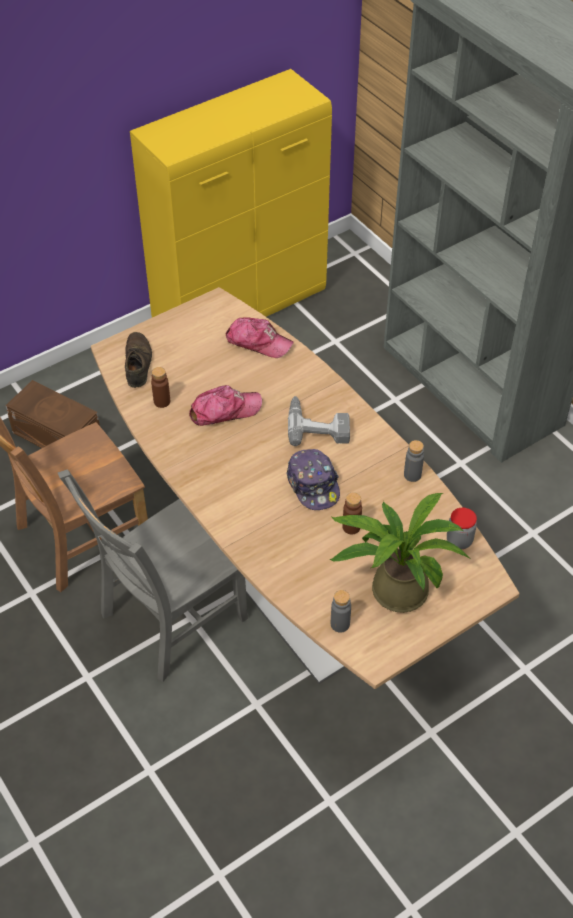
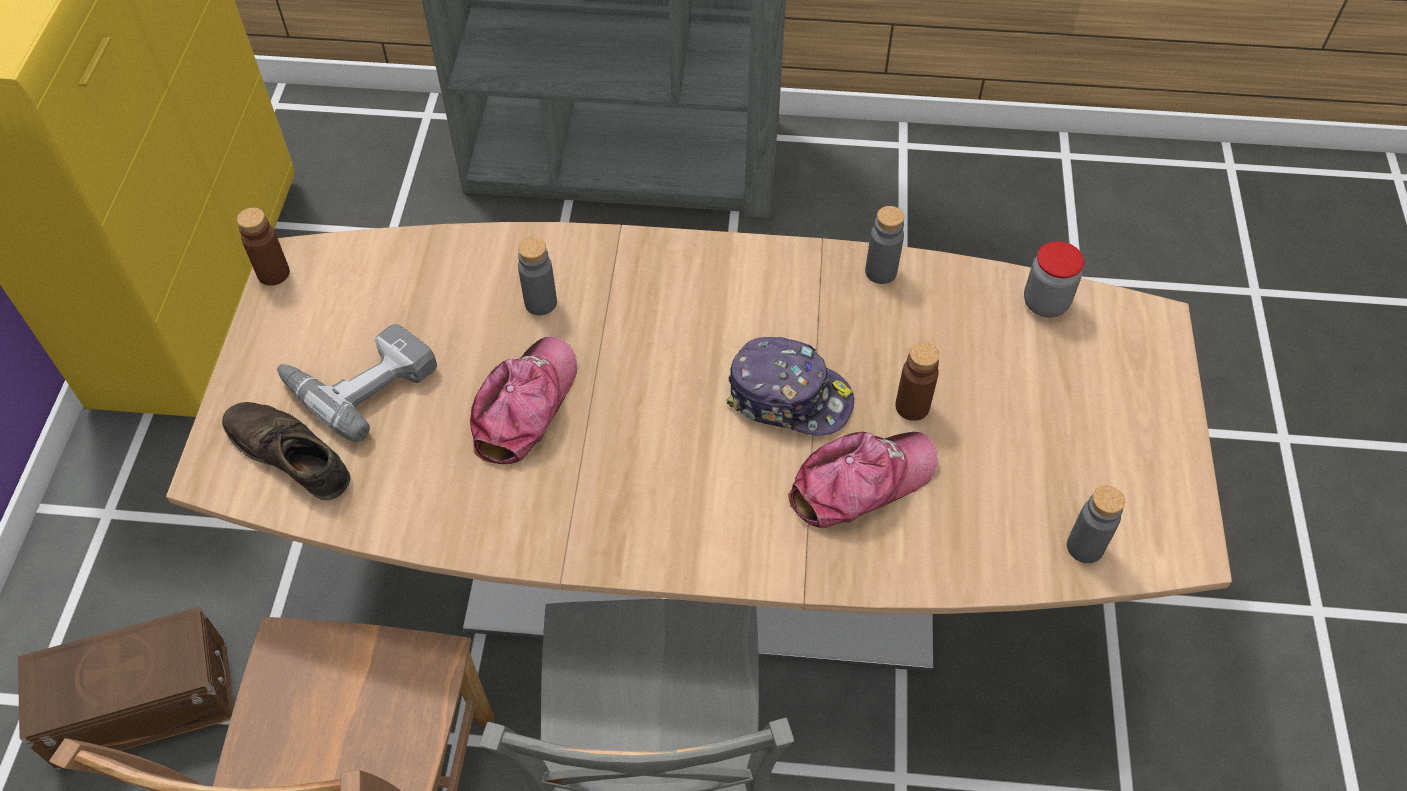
camera: 50 degrees left, 5 degrees up
(162, 401) = (411, 477): brown bottle -> brown bottle (273, 273)
(258, 342) = (435, 270): cap -> cap (861, 482)
(276, 382) = (540, 303): none -> grey bottle
(318, 425) = (679, 312): power drill -> power drill (359, 380)
(393, 587) = (1067, 434): potted plant -> none

